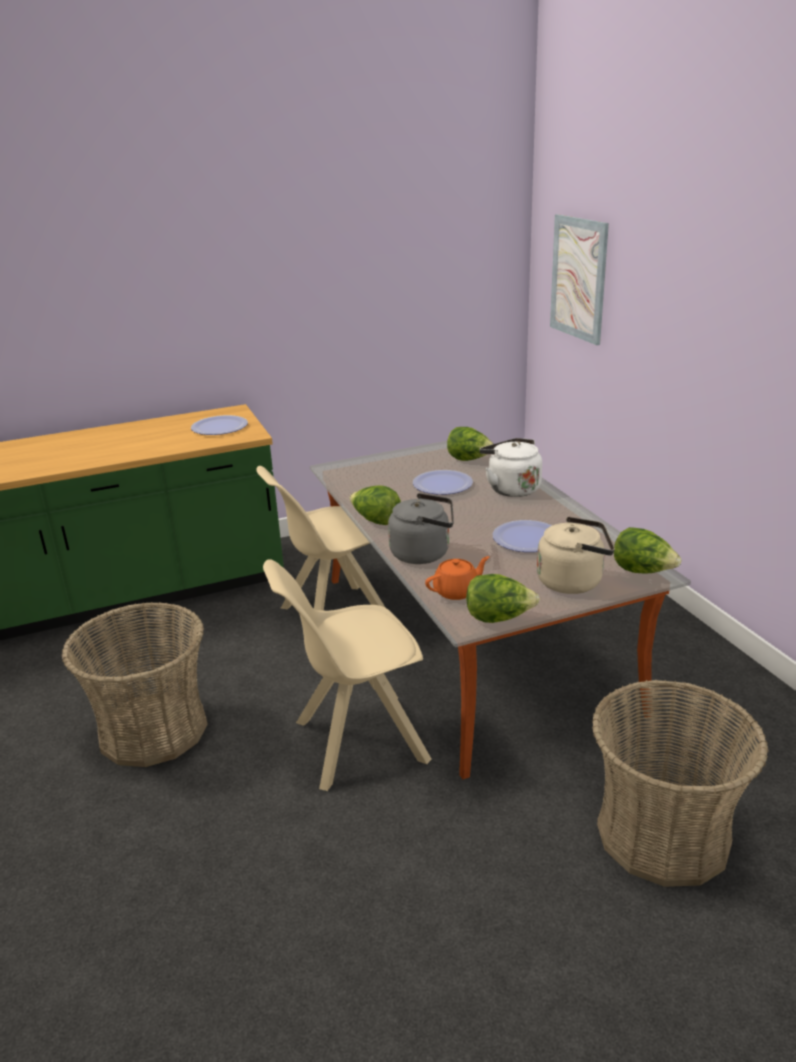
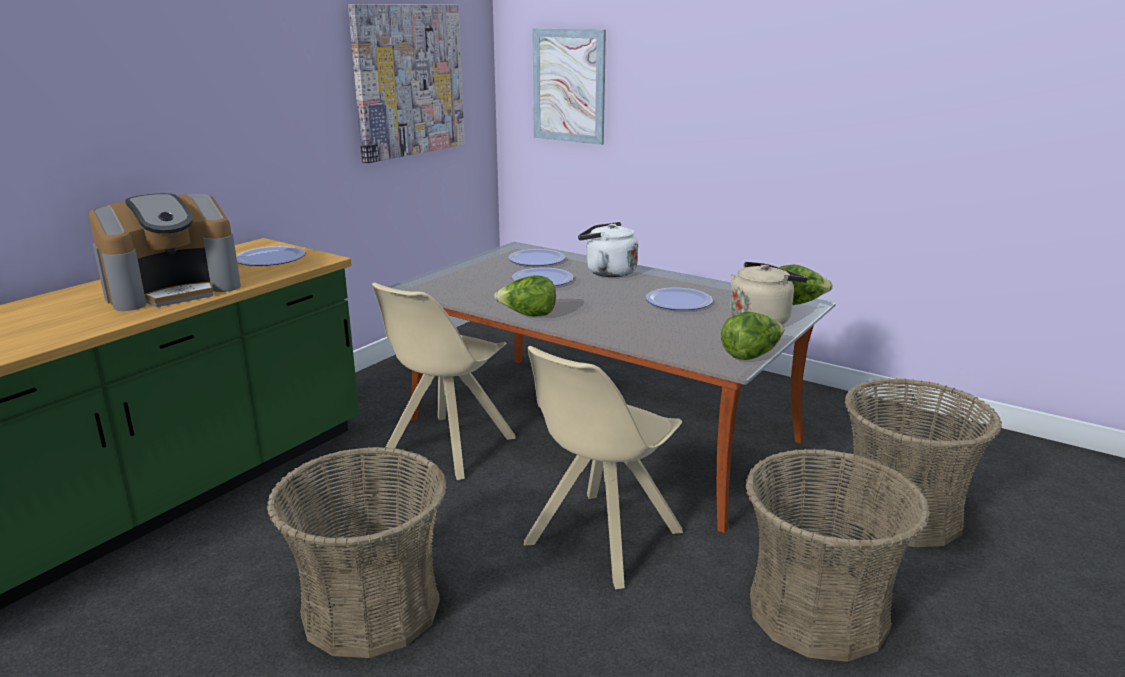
camera: 35 degrees left, 5 degrees down
(125, 445) = (173, 290): none -> coffee machine
(413, 267) = (408, 80): none -> picture
(424, 553) = (613, 328): grey kettle -> none
(457, 591) = (687, 346): orange teapot -> none
(457, 887) = (818, 611): none -> basket
(469, 460) = (536, 259): lettuce -> plate

